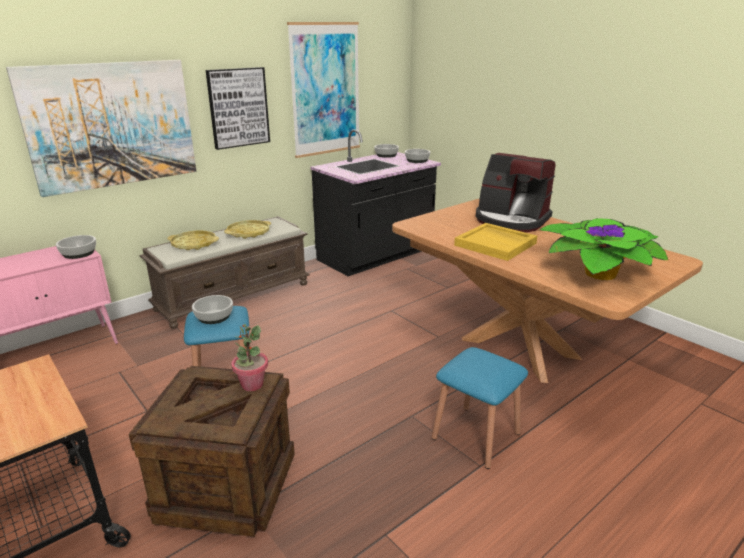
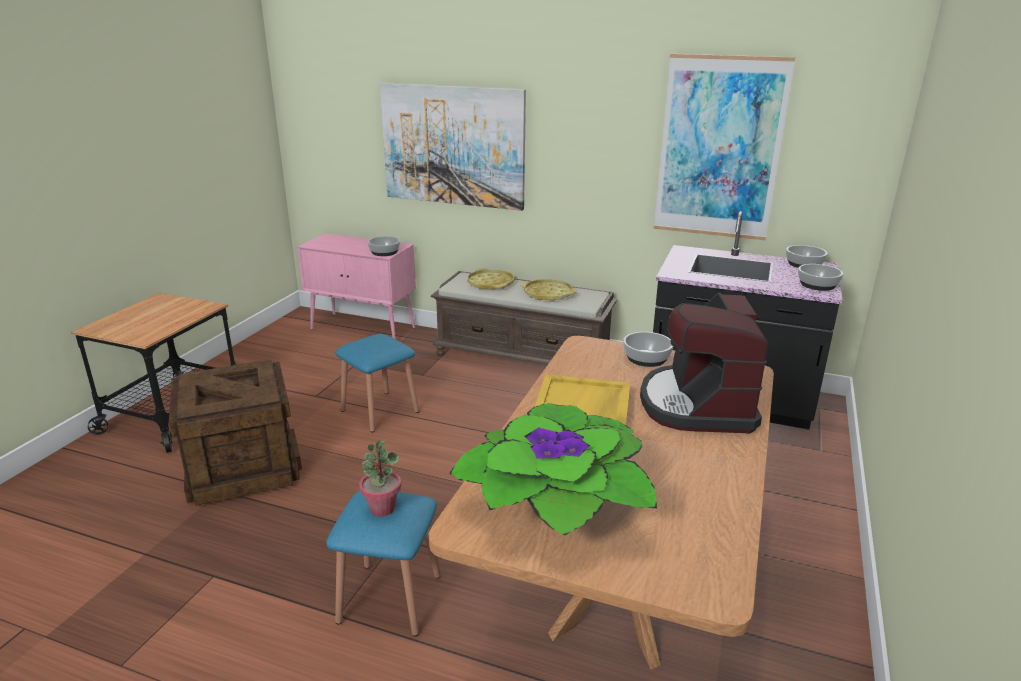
camera: 60 degrees right, 0 degrees up
(214, 316) = (371, 343): bowl -> bowl (647, 358)
(238, 107) = (586, 151): picture -> none
(252, 385) = (256, 393): potted plant -> potted plant (382, 508)

